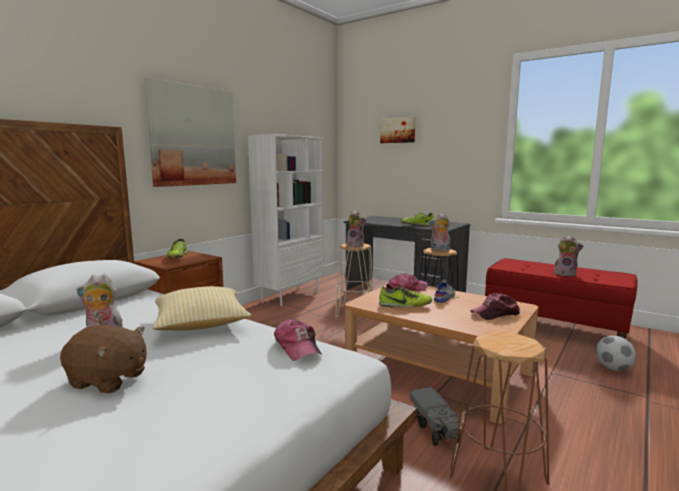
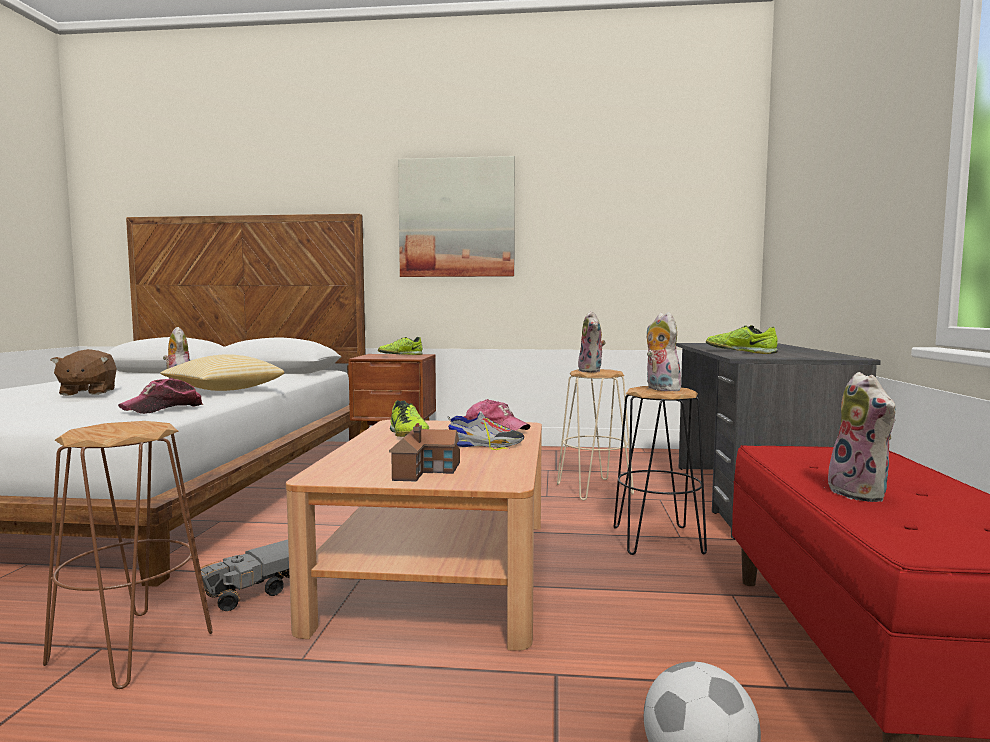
camera: 60 degrees right, 5 degrees down
(290, 296) = (590, 453): white bookcase -> none
(398, 130) = (815, 165): picture -> none
(495, 314) = (426, 471): cap -> toy house

